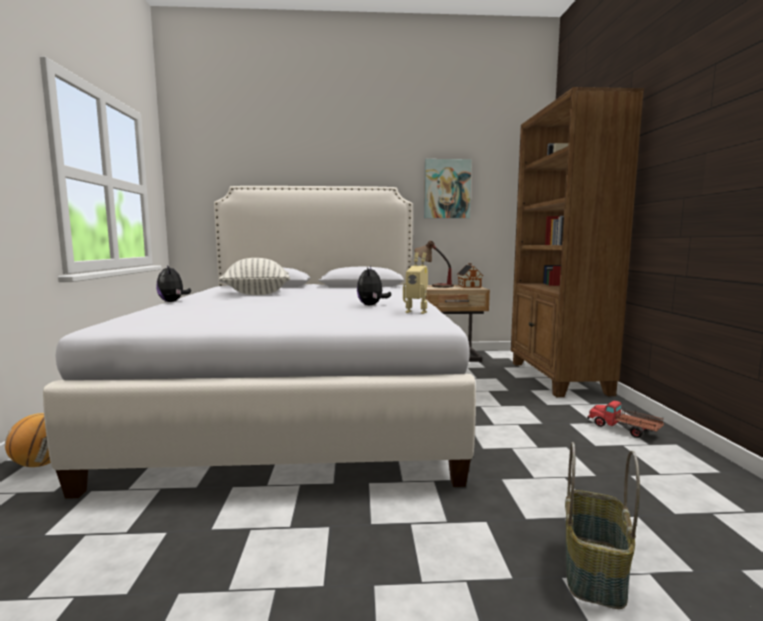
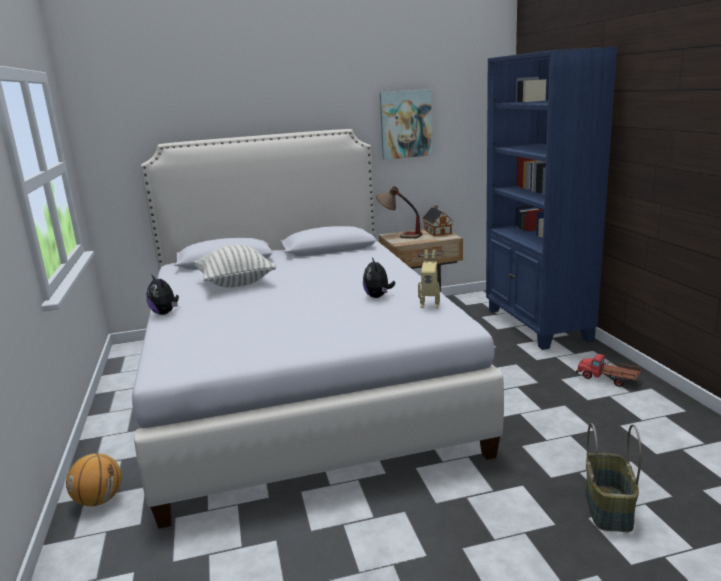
camera: 10 degrees left, 10 degrees up
(557, 378) = (537, 325): brown bookcase -> blue bookcase

